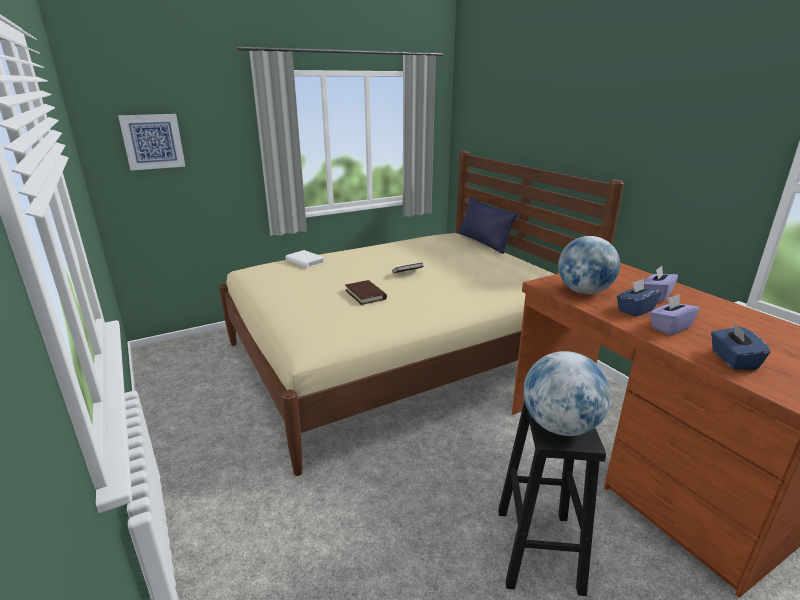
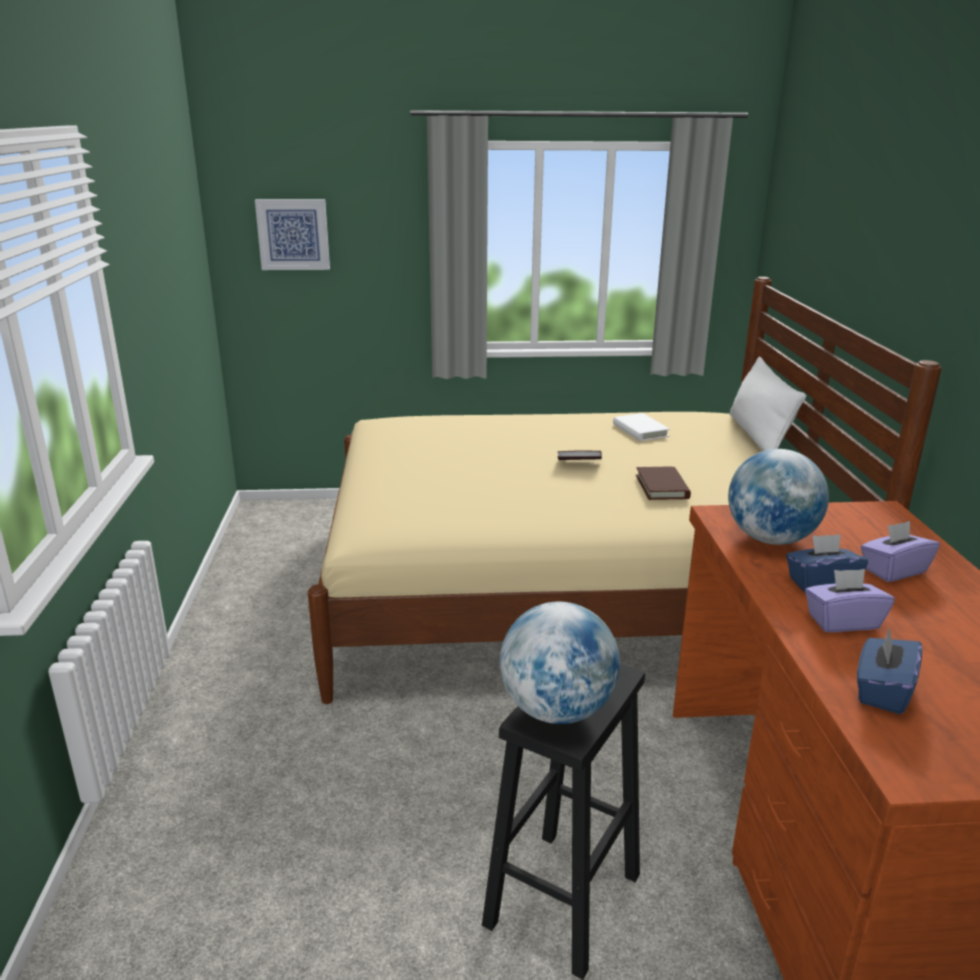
camera: 25 degrees right, 0 degrees up
(305, 261) = (455, 421): white book -> white book (640, 430)
(365, 294) = (490, 483): brown book -> brown book (662, 487)
(483, 242) = (758, 436): blue pillow -> white pillow

